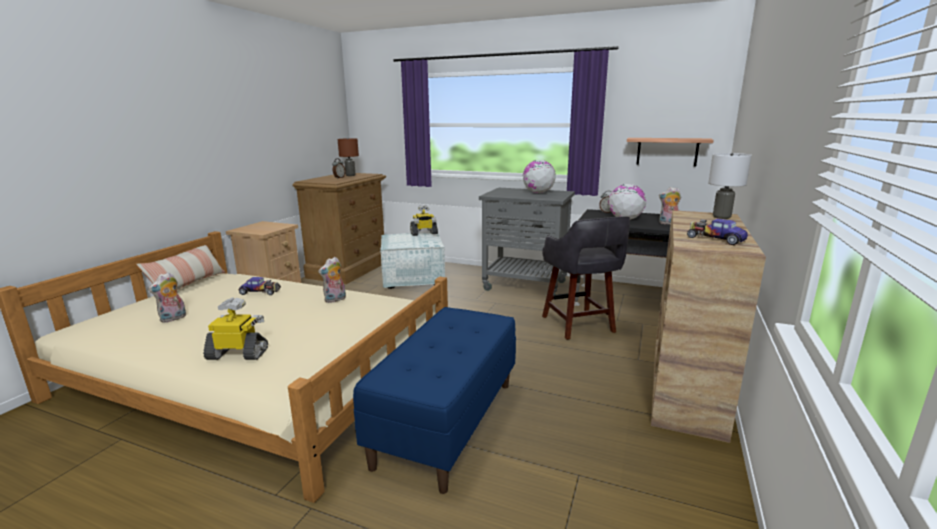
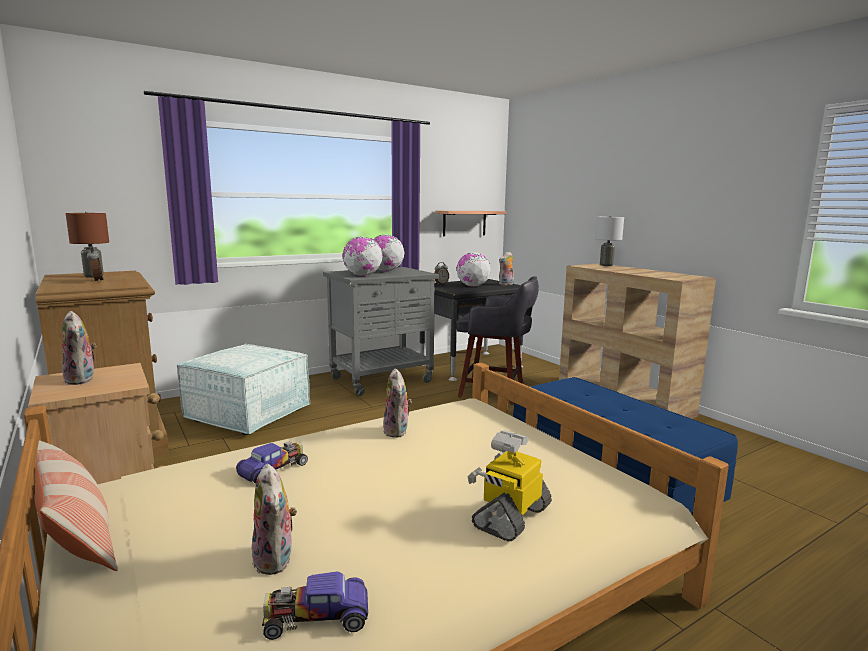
camera: 55 degrees left, 5 degrees down
(263, 226) = (82, 379): none -> plush toy
(424, 233) = (245, 347): toy robot -> none
(502, 194) = (362, 275): none -> globe
(715, 239) = (665, 274): toy car -> toy car (316, 617)

